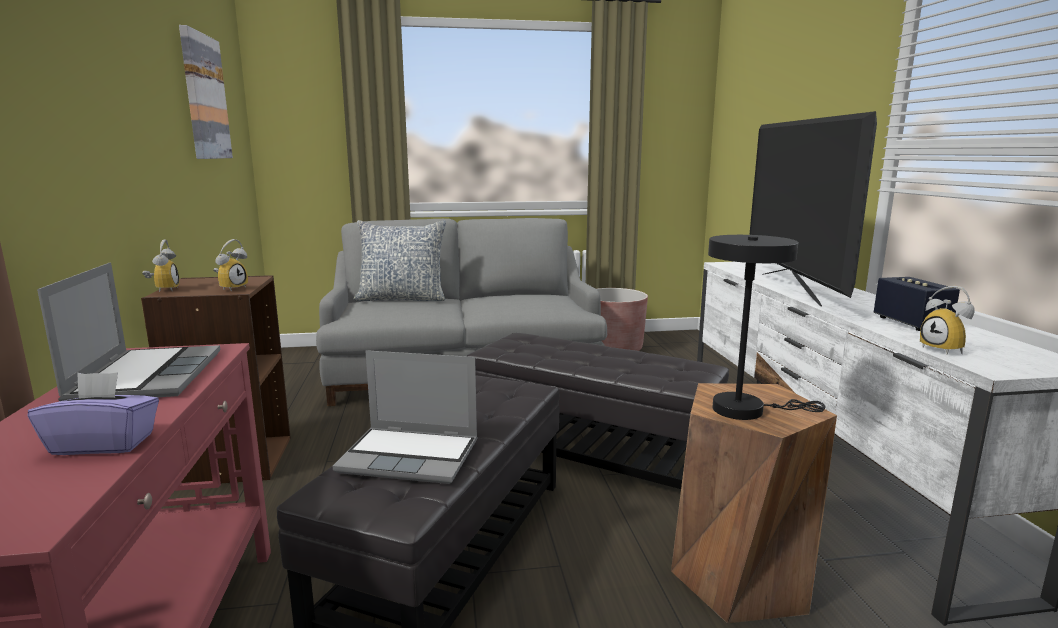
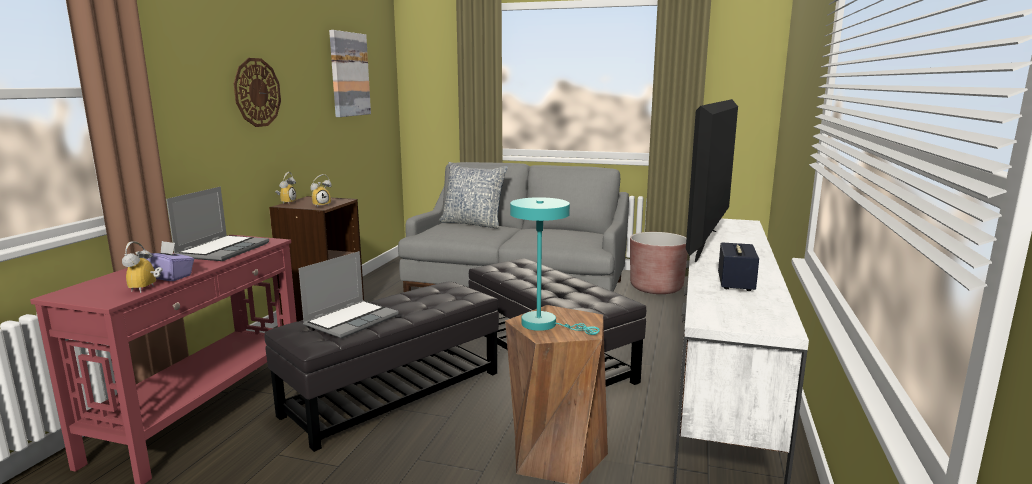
camera: 25 degrees right, 0 degrees up
(105, 107) = (257, 92): none -> wall clock
(412, 456) = (351, 320): laptop -> laptop turned 90 degrees counterclockwise
(746, 409) = (545, 324): black table lamp -> turquoise table lamp
(946, 349) = (707, 304): alarm clock -> alarm clock (146, 289)

